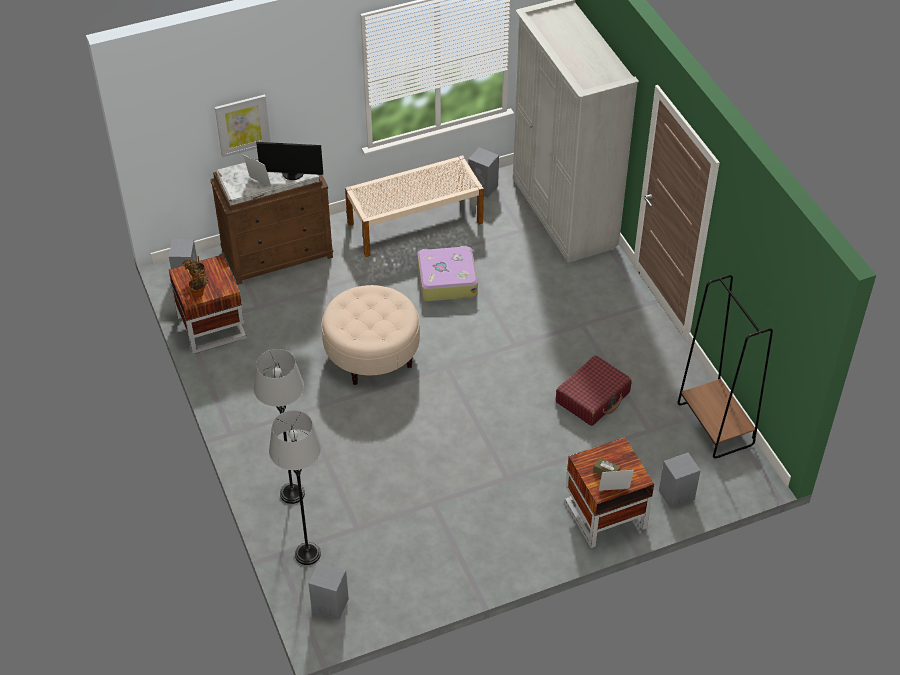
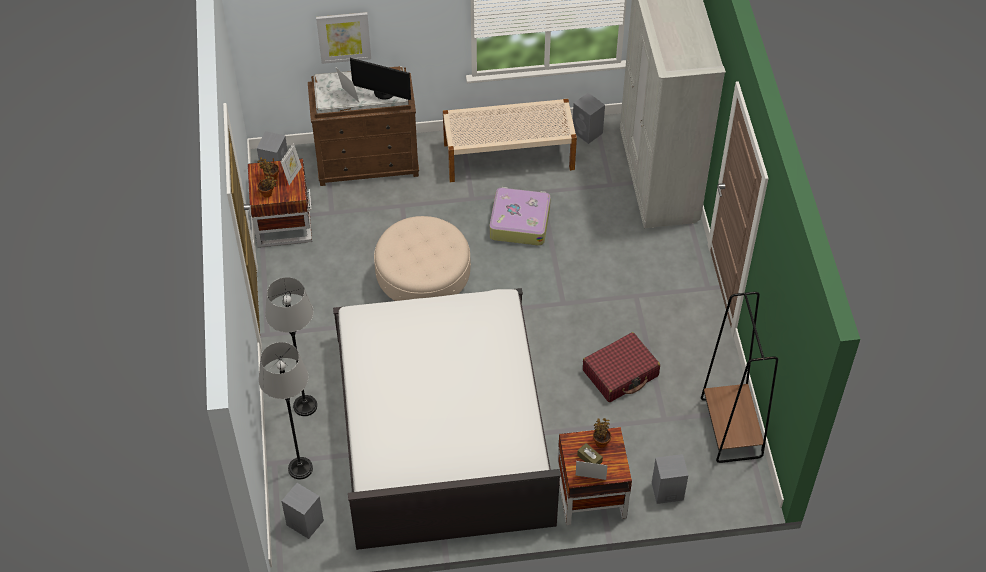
camera: 15 degrees right, 5 degrees up
(218, 271) = (292, 175): none -> picture frame
(437, 485) = (442, 428): none -> white bed
(611, 454) = (601, 442): none -> potted plant

